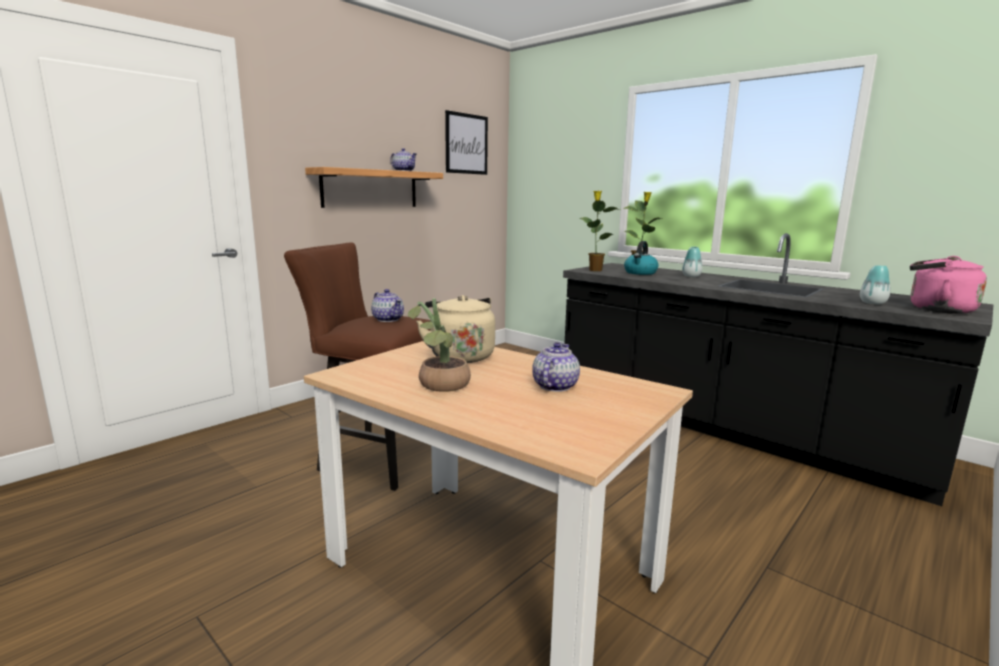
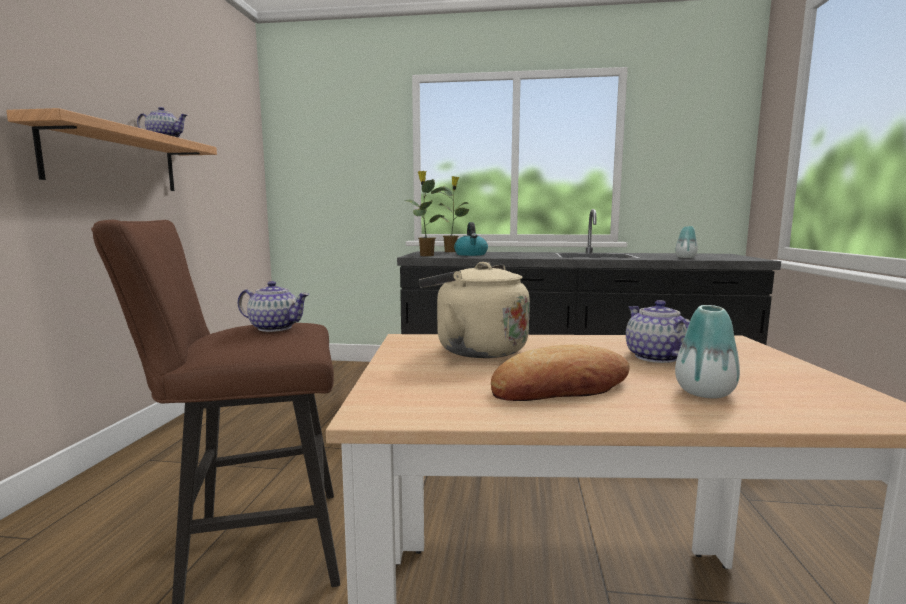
camera: 35 degrees left, 5 degrees down
(441, 386) = (560, 387): potted plant -> bread
(466, 144) = (223, 119): picture -> none
(691, 276) = (517, 254): vase -> vase (704, 393)
(936, 309) = (726, 257): pink kettle -> none

